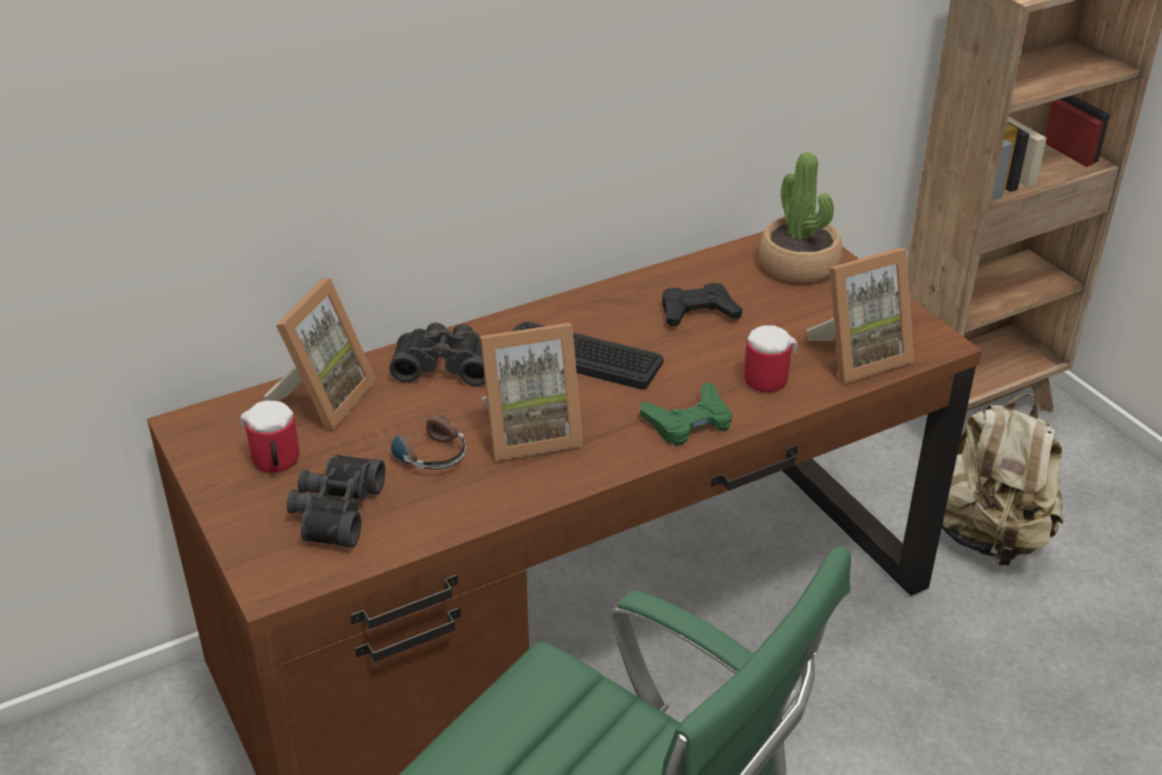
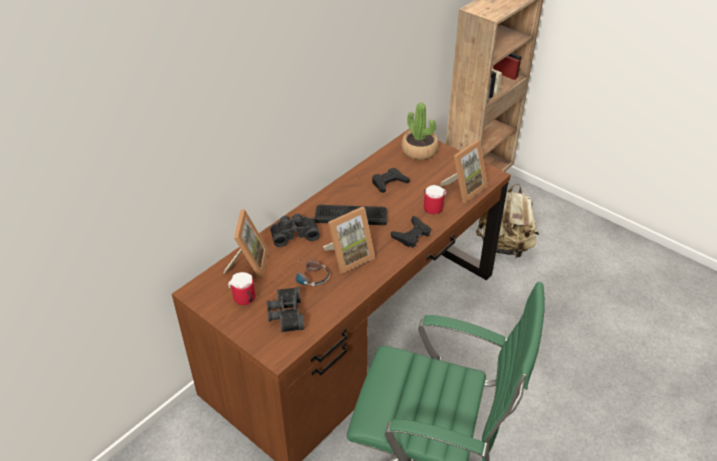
camera: 20 degrees left, 5 degrees up
(688, 422) = (412, 235): green game controller -> black game controller

